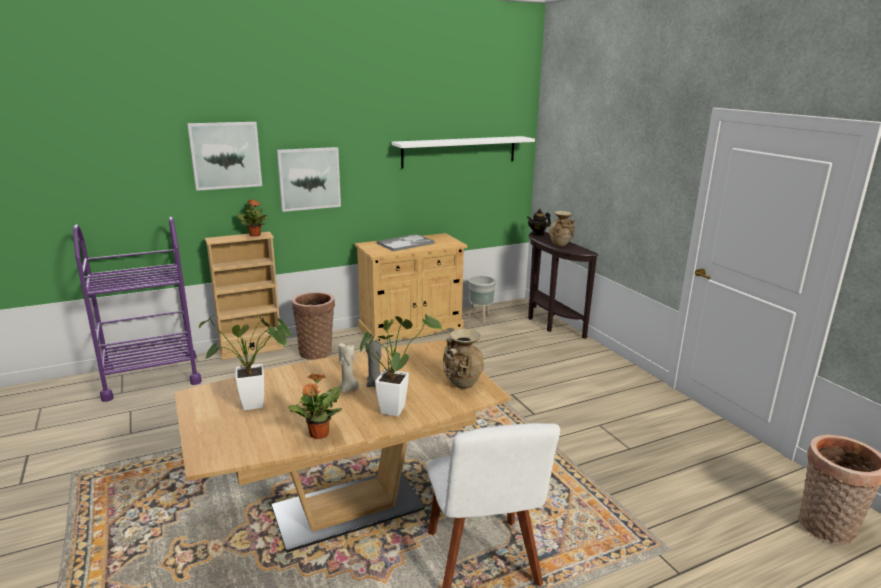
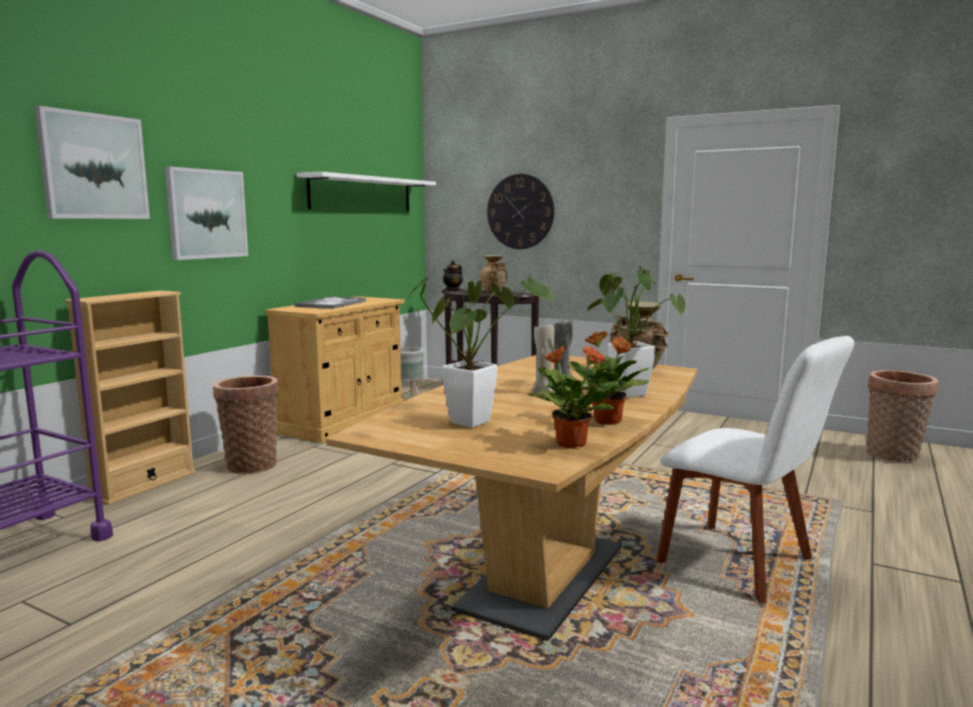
camera: 35 degrees left, 10 degrees down
(255, 235) = (148, 292): potted plant -> potted plant (570, 443)
(593, 176) = (520, 211): none -> wall clock

